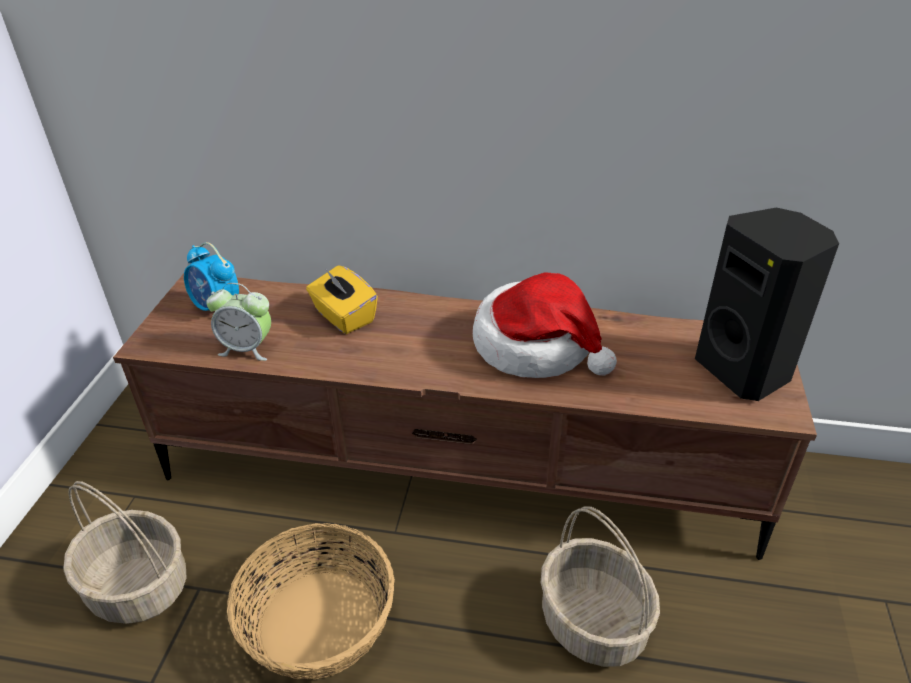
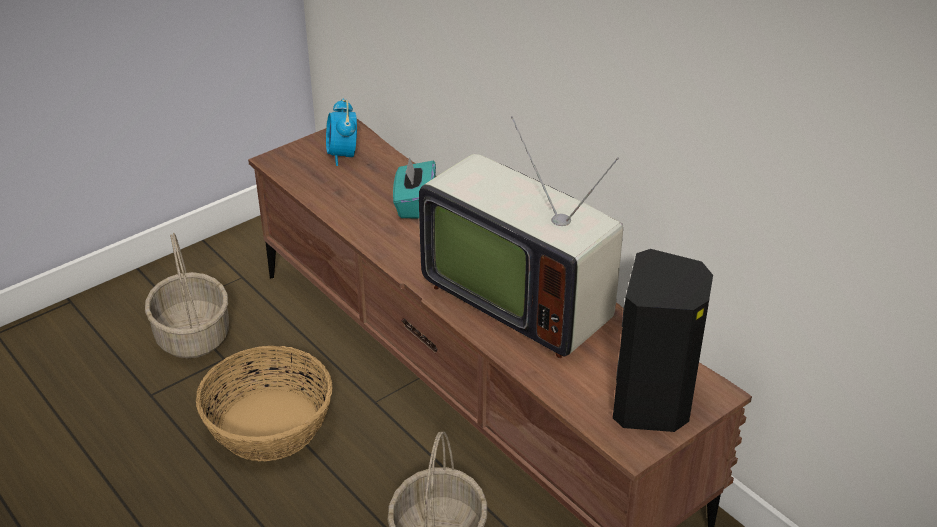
camera: 40 degrees right, 0 degrees up
(247, 349) = (328, 195): alarm clock -> none
(343, 317) = (415, 204): yellow tissue box -> turquoise tissue box
(536, 346) = (519, 298): hat -> television

